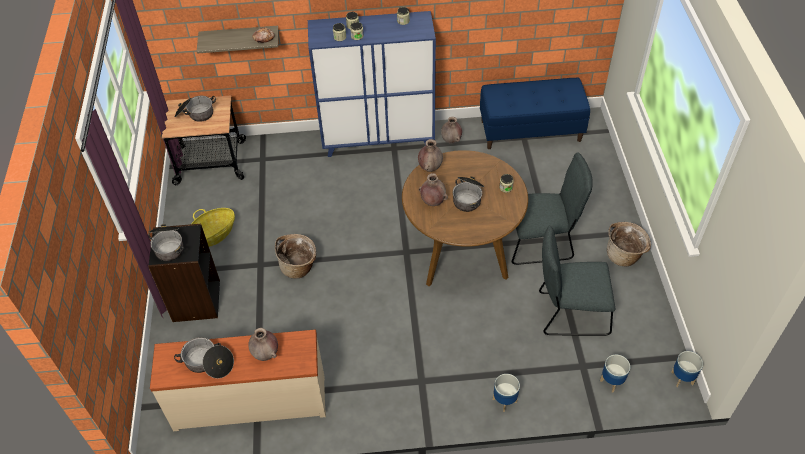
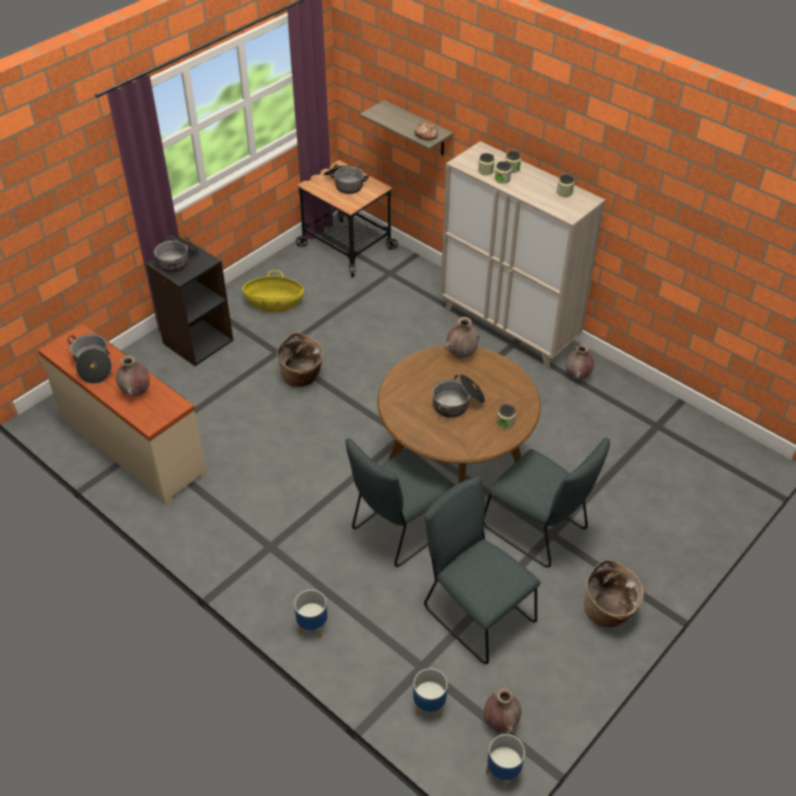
camera: 45 degrees right, 5 degrees down
(378, 140) = (508, 327): blue cabinet -> beige cabinet
(433, 202) = (421, 383): brown vase -> brown vase (500, 722)
(476, 305) = (400, 529): none -> grey chair
(531, 130) = (674, 425): blue bench -> none

